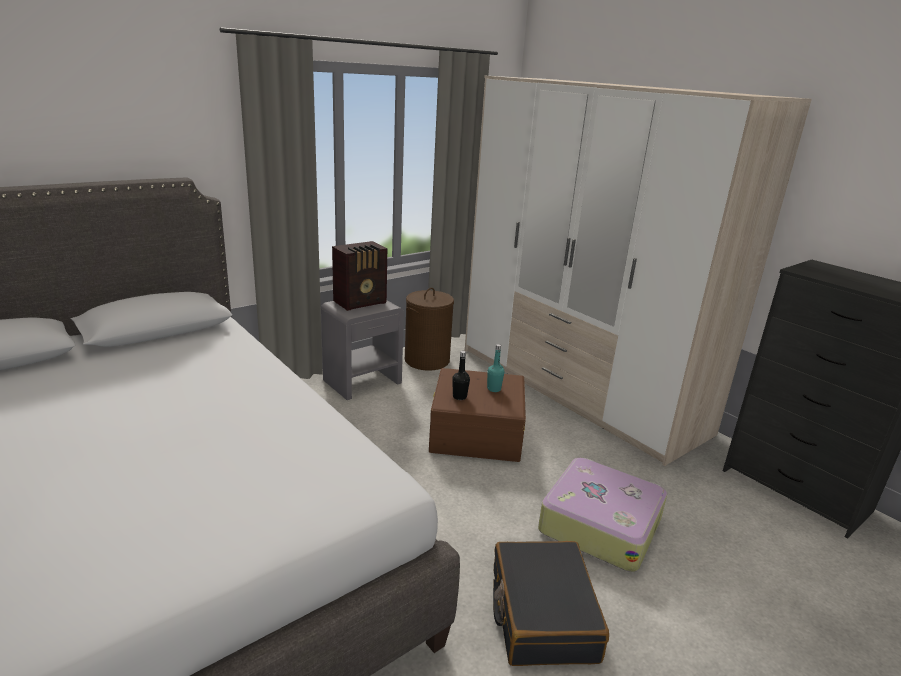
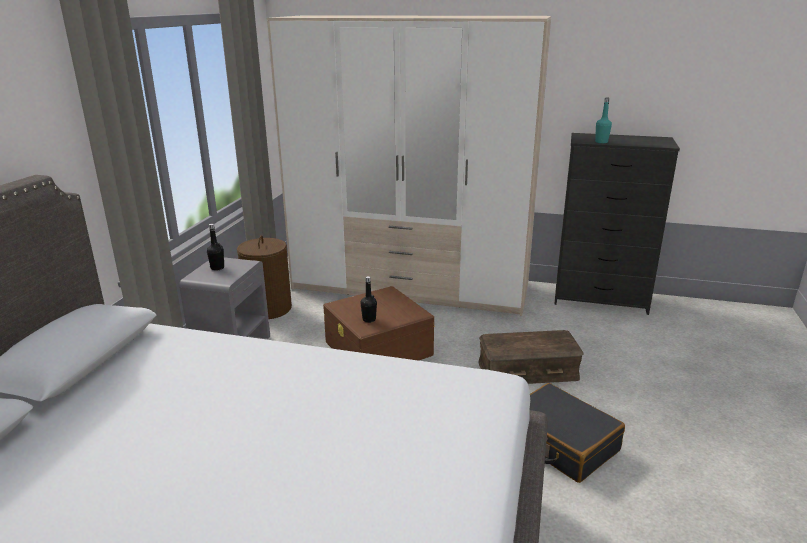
camera: 35 degrees left, 0 degrees up
(361, 302) = (217, 268): radio -> black bottle
(494, 389) = (385, 303): turquoise bottle -> turquoise bottle (601, 142)
(599, 524) = (528, 371): suitcase -> brown storage box

